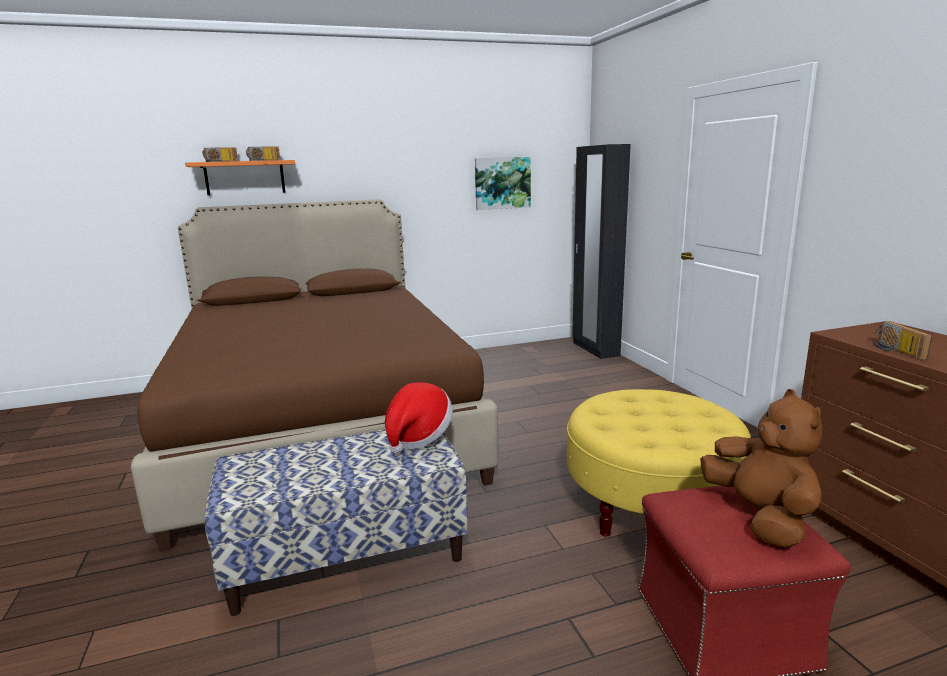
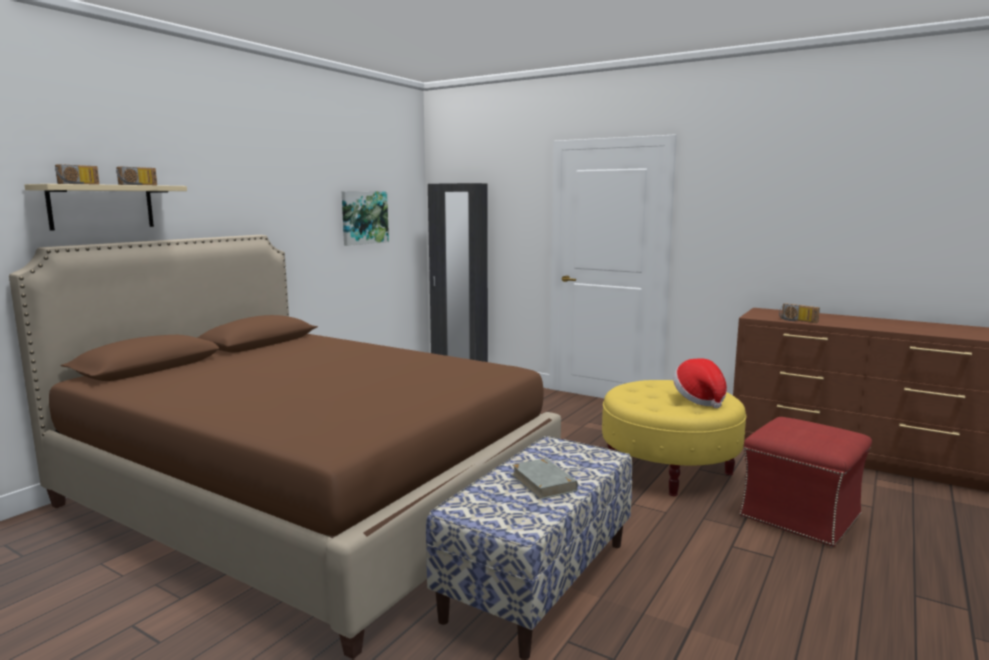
camera: 40 degrees left, 5 degrees down
(245, 177) = (102, 207): orange shelf -> beige shelf
(334, 464) = (543, 482): none -> grey book
(418, 436) = (558, 447): hat -> hat (699, 399)
(760, 516) = (816, 429): brown plush toy -> none

